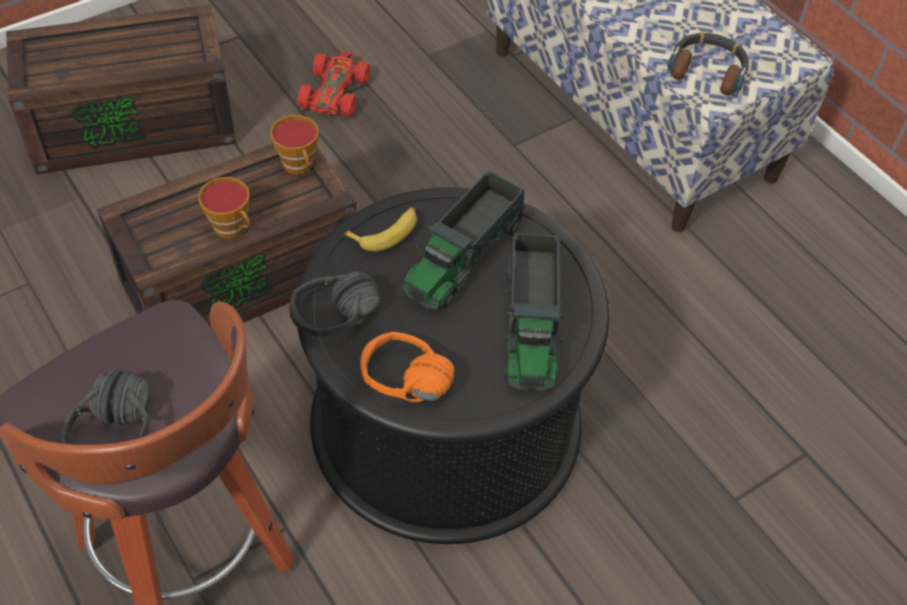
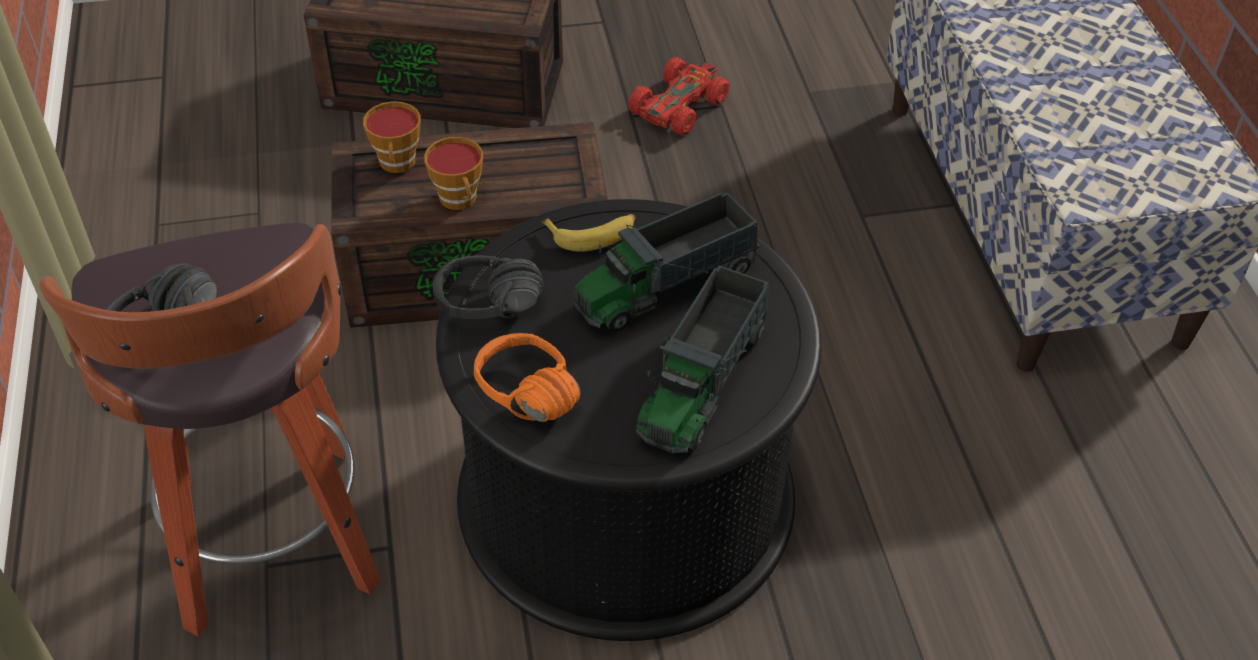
camera: 25 degrees right, 5 degrees down
(299, 166) = (566, 156): cup -> cup (398, 164)
(708, 70) = (1094, 165): headphones -> none

